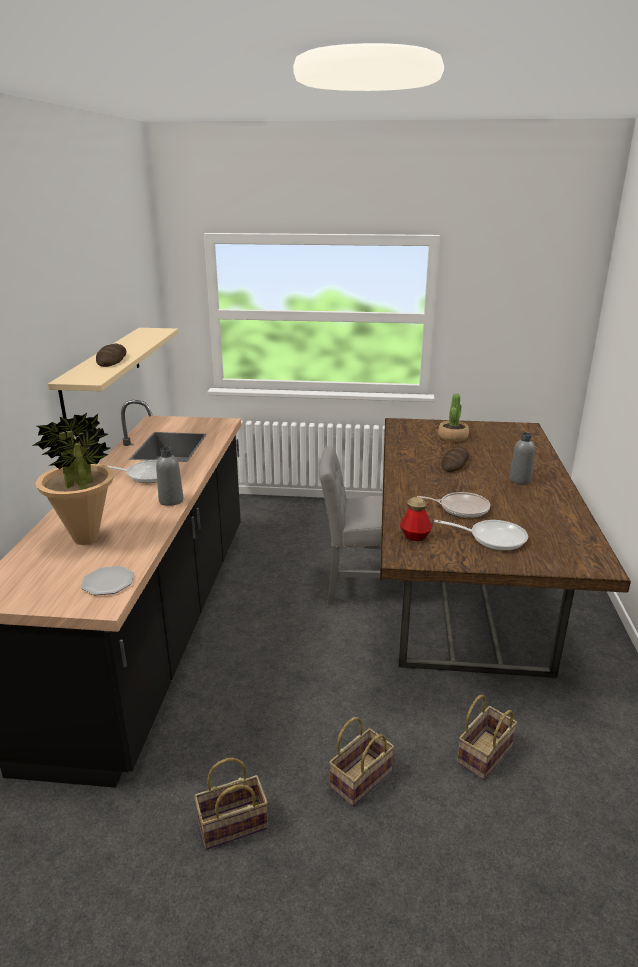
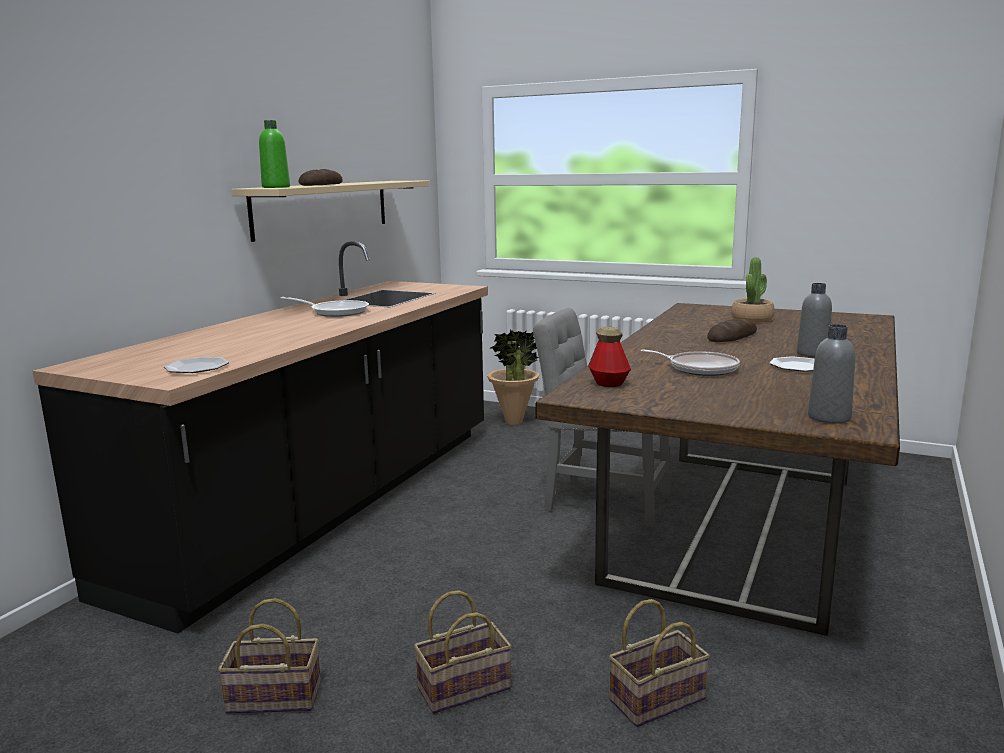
camera: 20 degrees right, 10 degrees down
(86, 538) = (217, 342): potted plant -> potted plant (514, 422)
(90, 378) = (276, 187): none -> green bottle
(171, 500) = (337, 327): grey bottle -> grey bottle (829, 418)
(492, 538) = (717, 393): frying pan -> none
(521, 497) = (798, 366): none -> plate

